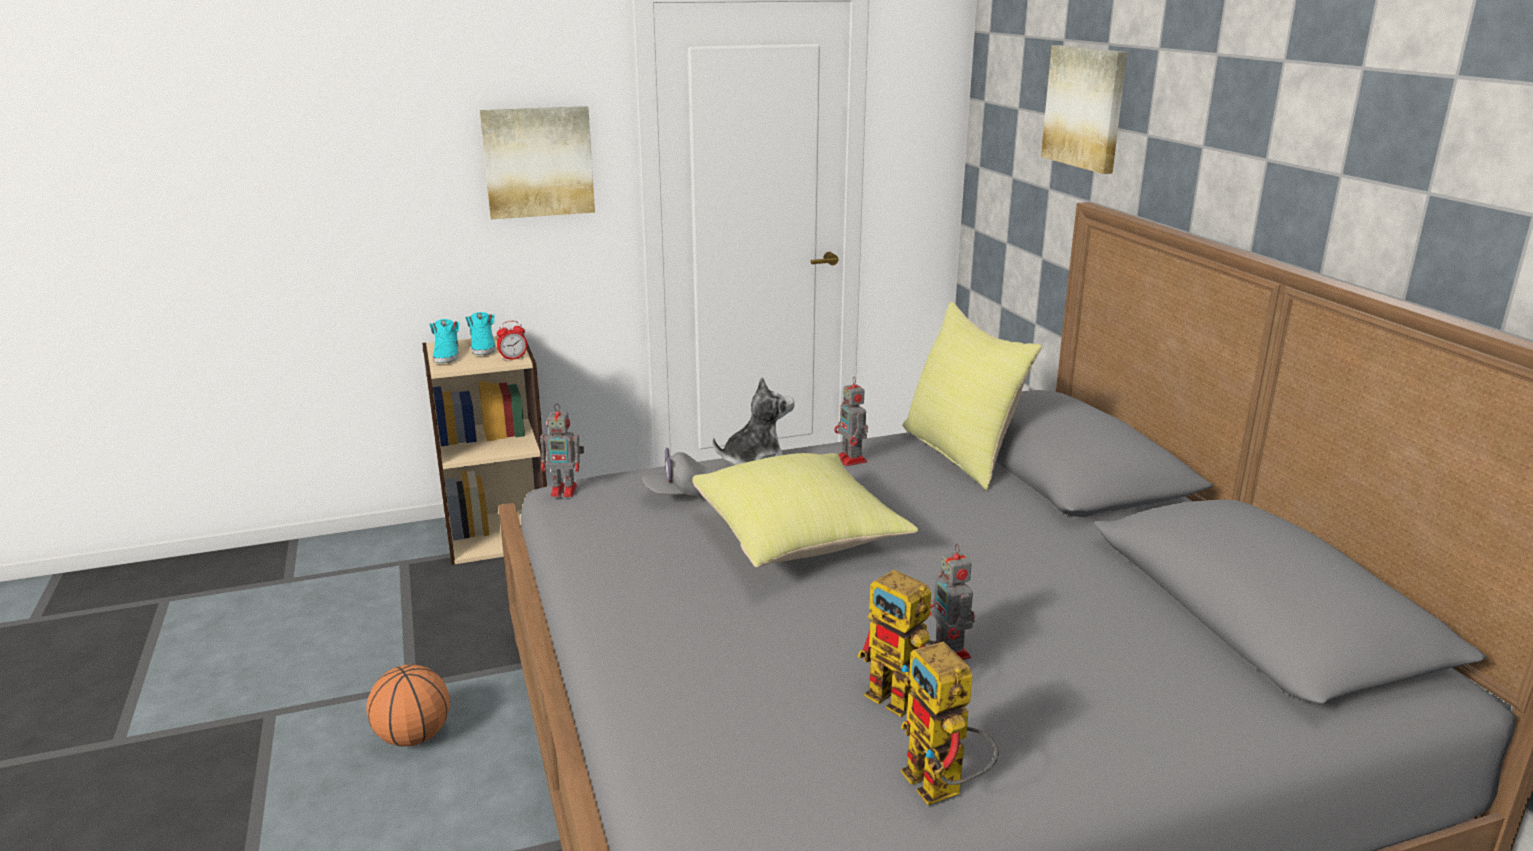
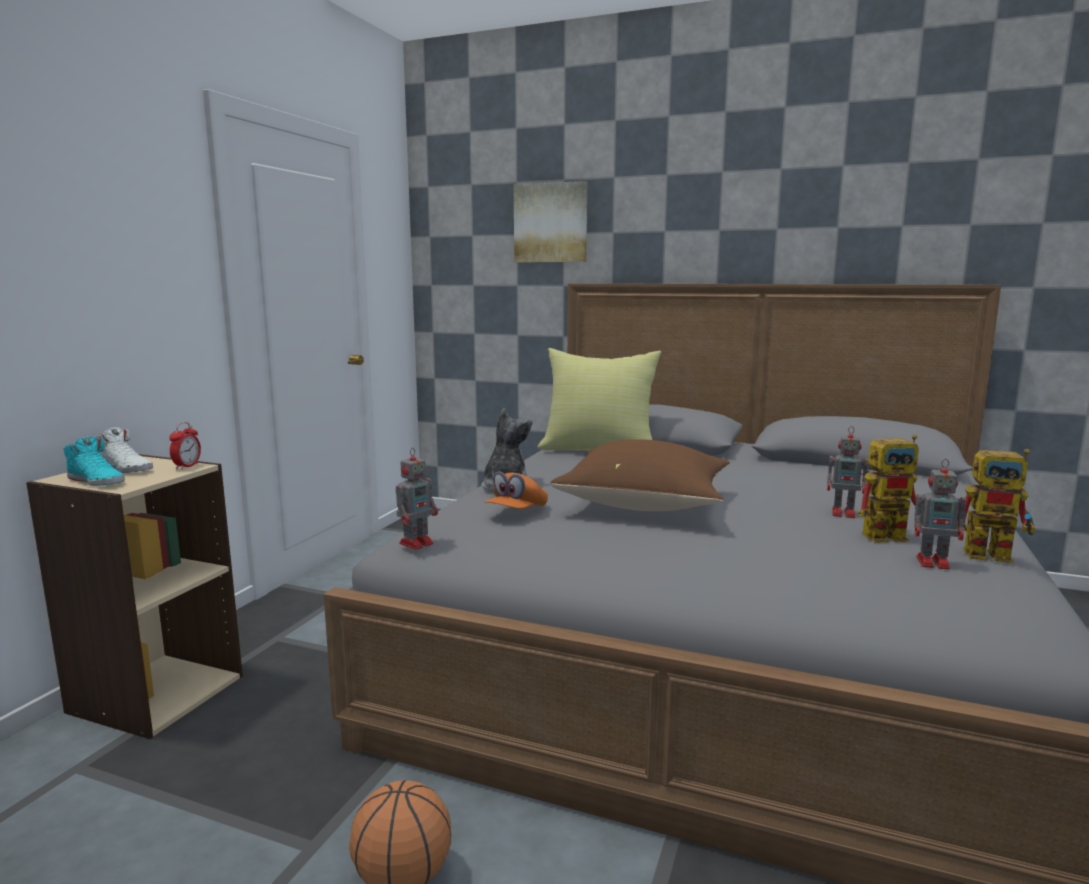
camera: 50 degrees left, 10 degrees down
(483, 347) = (124, 469): turquoise shoe -> white shoe
(538, 162) = (135, 261): picture -> none
(684, 495) = (516, 512): grey cap -> orange cap
(799, 540) = (646, 504): yellow pillow -> brown pillow
(852, 460) = (557, 468): toy robot -> toy robot (934, 563)

